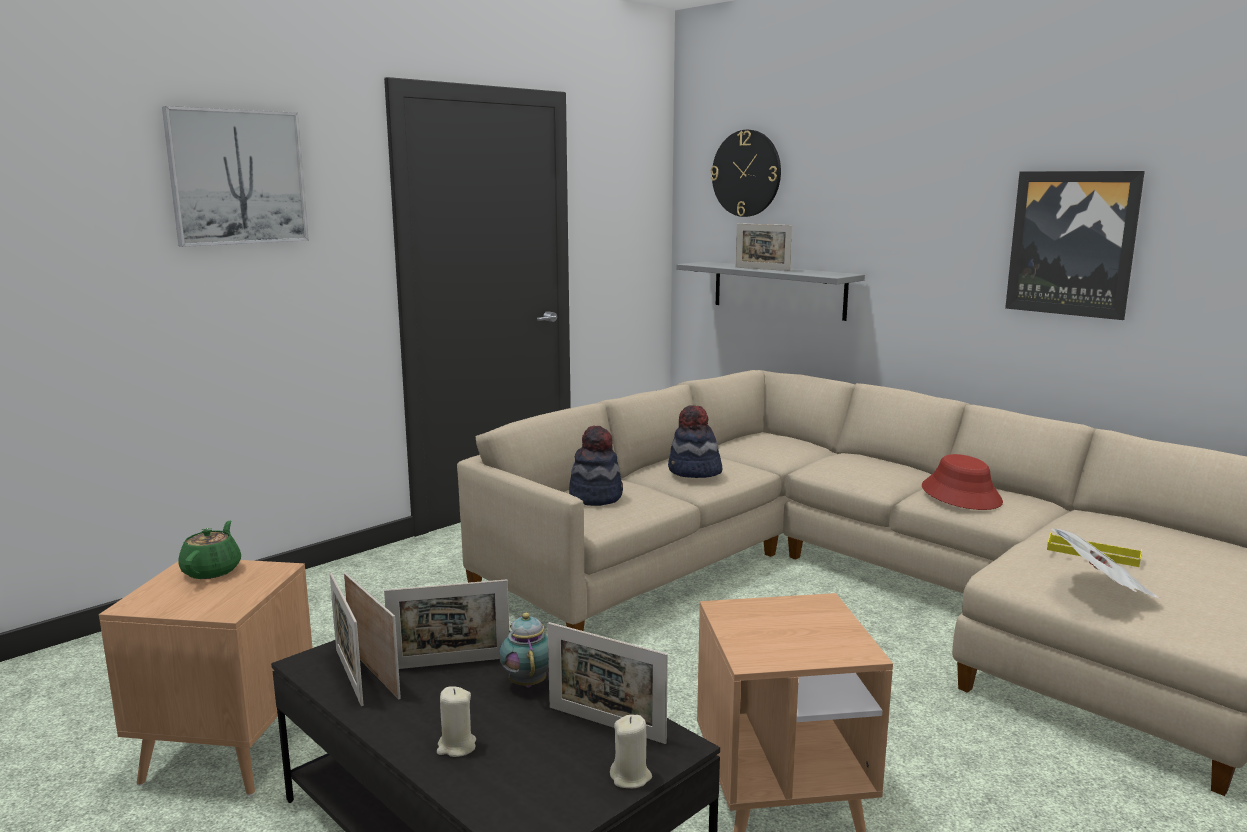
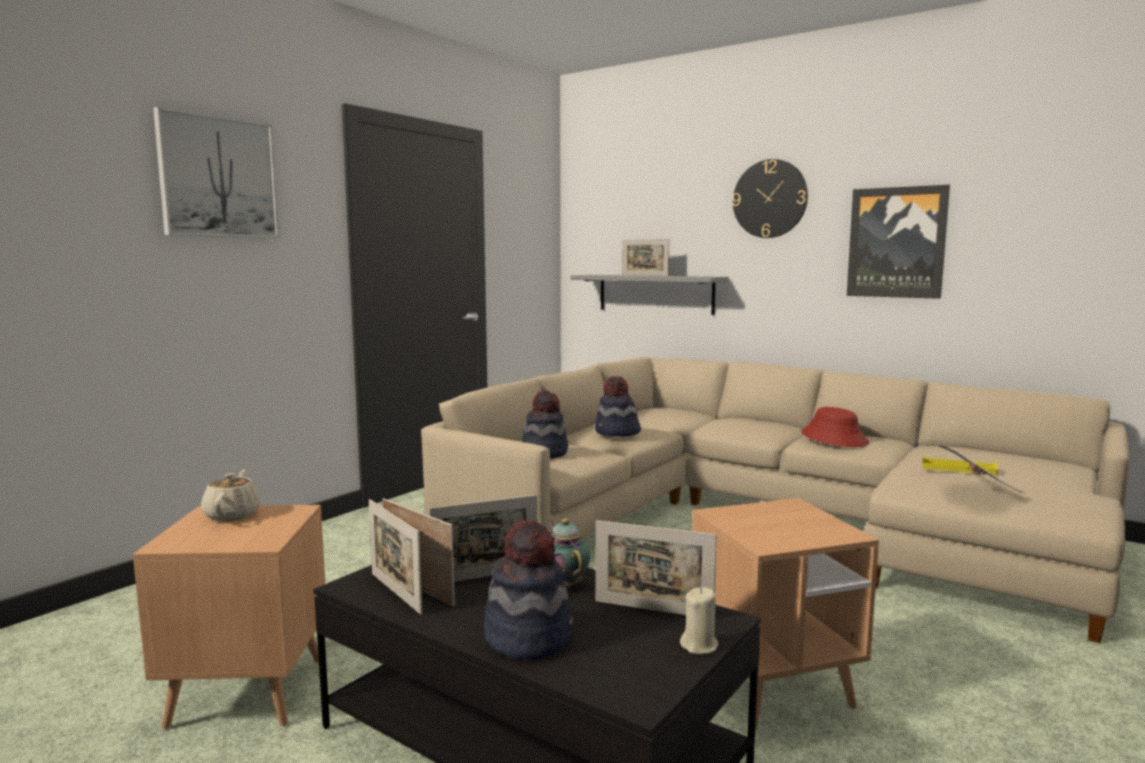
camera: 10 degrees left, 5 degrees down
(212, 570) = (233, 514): green teapot -> beige teapot
(456, 746) = (528, 637): beige candle -> hat
(746, 173) = (625, 202): wall clock -> wall clock (769, 199)

